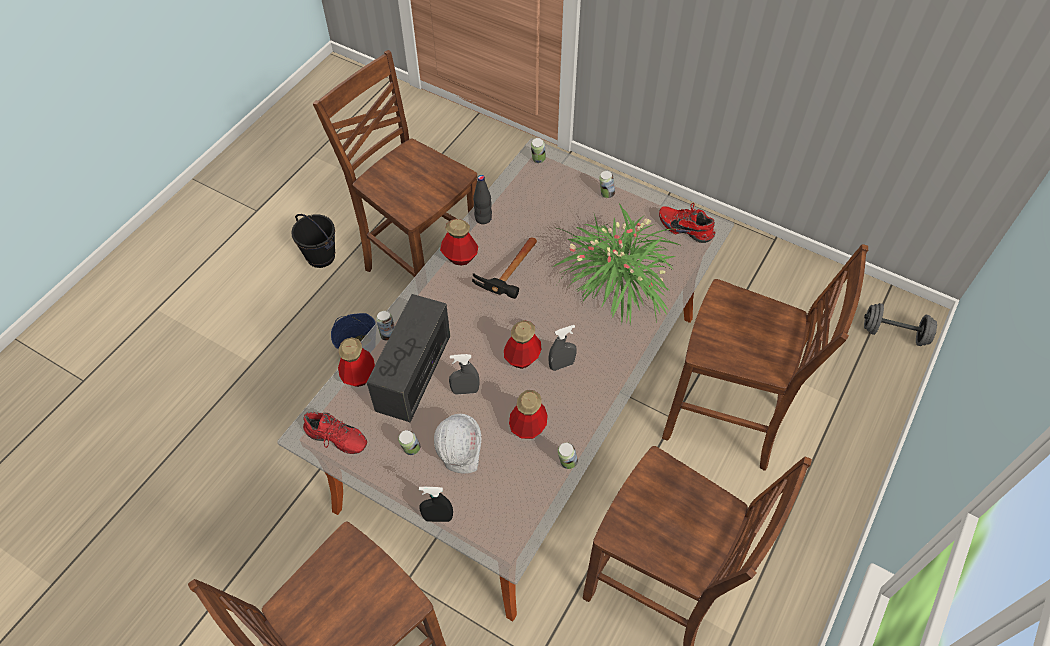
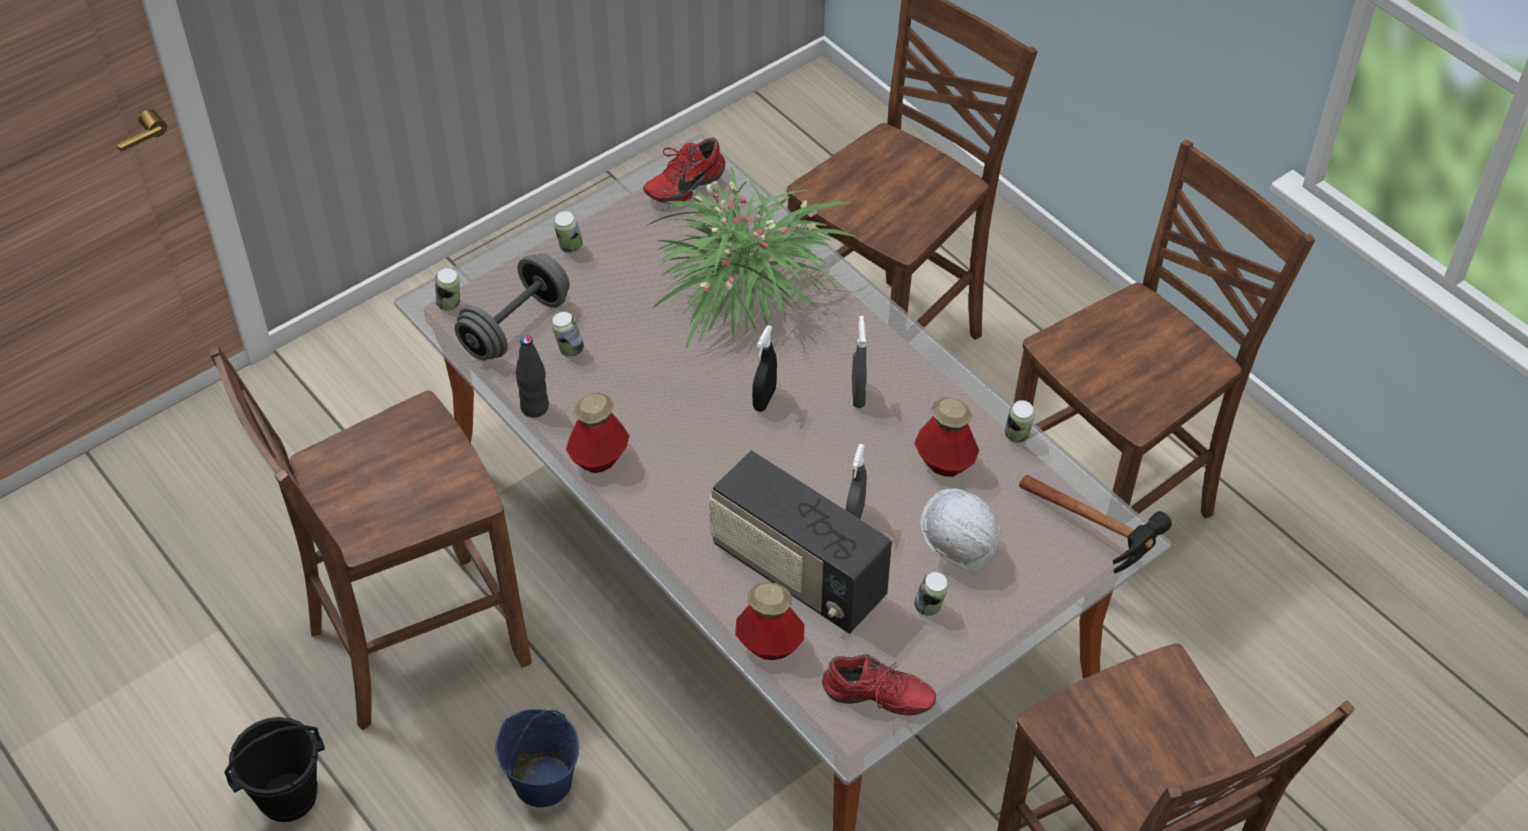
camera: 70 degrees left, 5 degrees down
(335, 440) = (877, 700): red shoe -> red shoe turned 60 degrees clockwise
(388, 334) = (707, 588): can -> can (569, 350)
(438, 518) = (1050, 603): black spray bottle -> black spray bottle (764, 399)
(509, 283) = (682, 411): hammer -> hammer (1100, 540)
(522, 358) = (826, 435): bottle -> none
(894, 333) = (833, 122): grey dumbbell -> grey dumbbell (515, 326)

